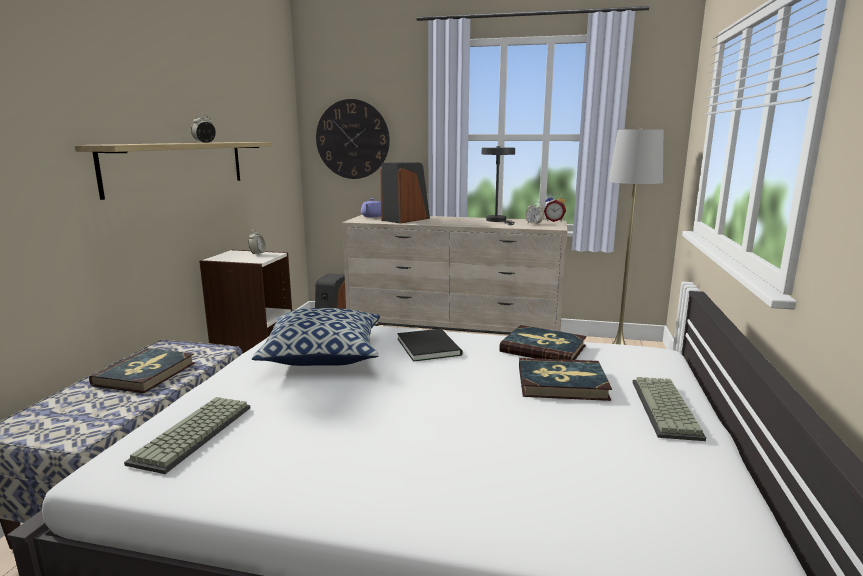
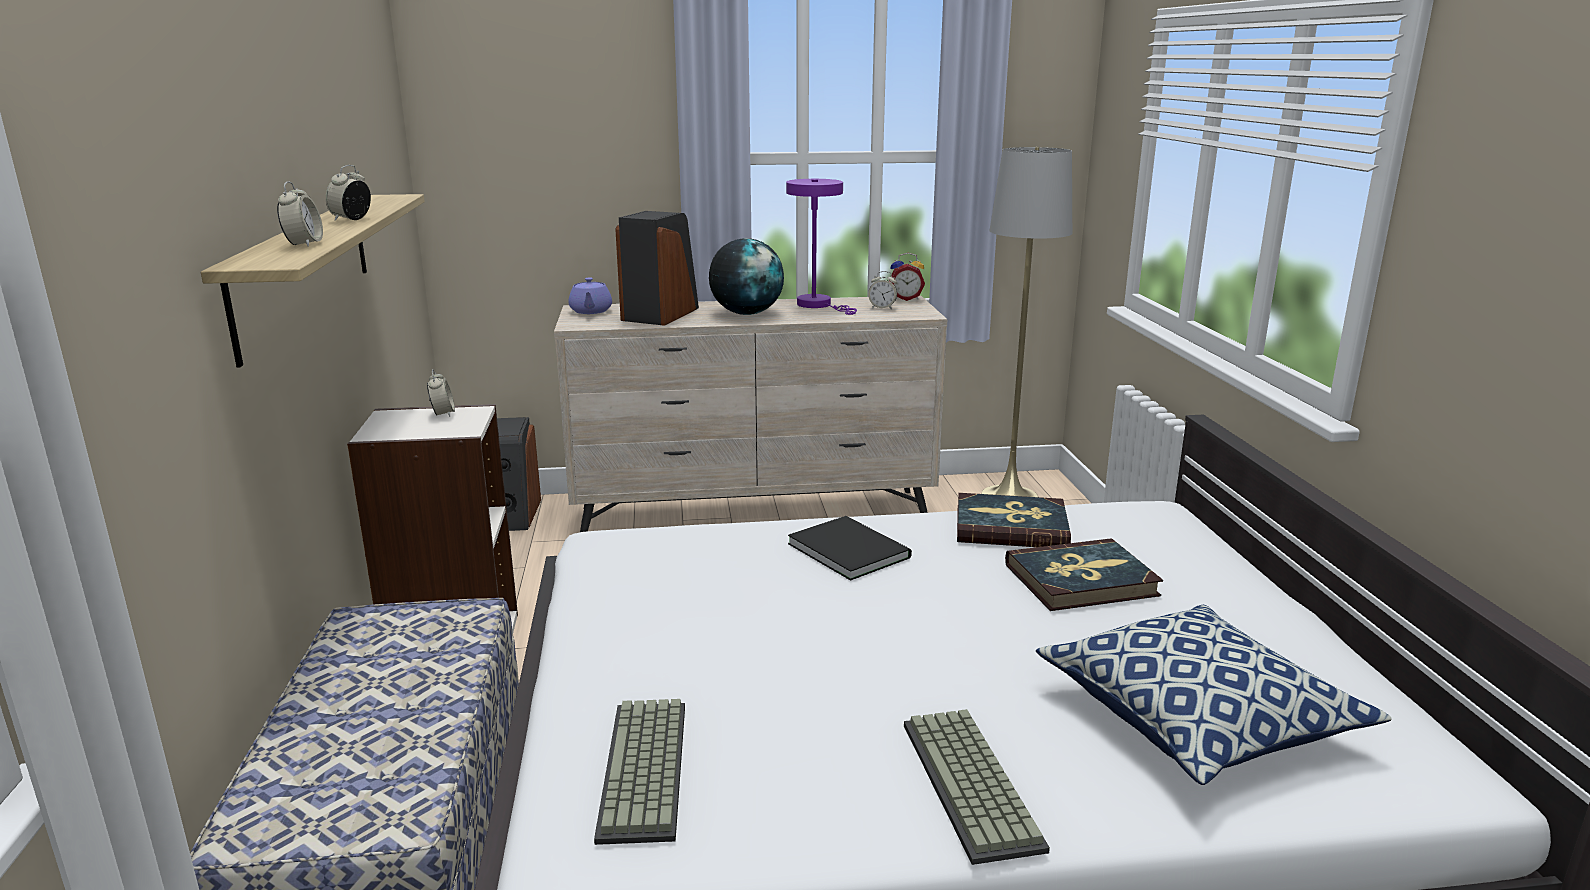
camera: 20 degrees left, 5 degrees up
(146, 374) = (387, 681): book -> none
(150, 143) = (304, 244): none -> alarm clock
(323, 355) = (702, 593): pillow -> pillow (1197, 720)
(352, 139) = (525, 165): wall clock -> none
(452, 221) = (747, 313): none -> globe
(498, 221) = (818, 305): grey table lamp -> purple table lamp
(667, 409) = (1234, 596): keyboard -> keyboard (974, 785)

